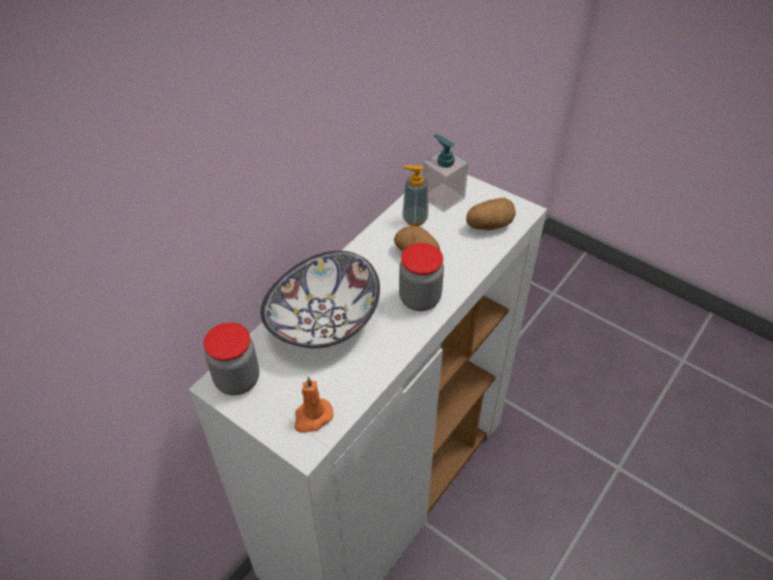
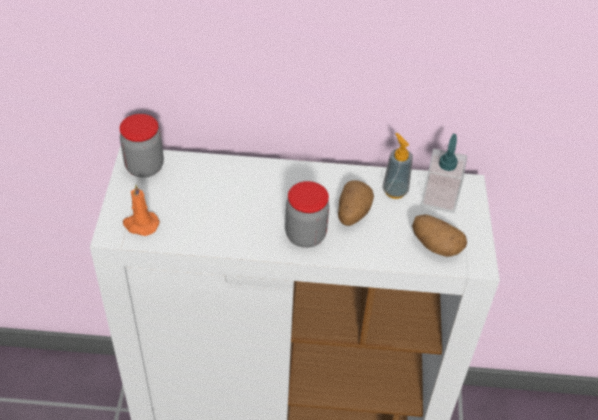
camera: 55 degrees right, 0 degrees up
(324, 322) = (234, 188): bowl -> none

